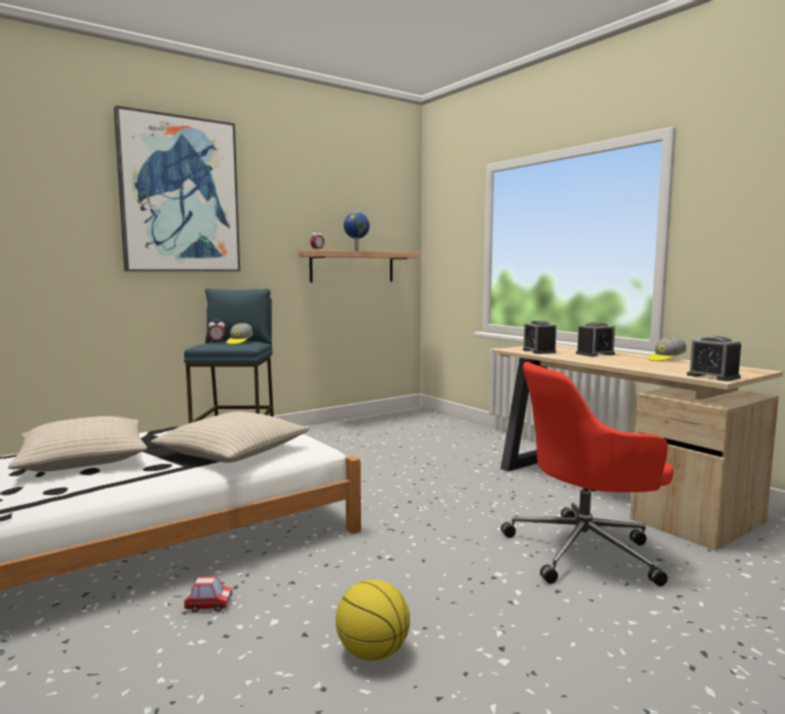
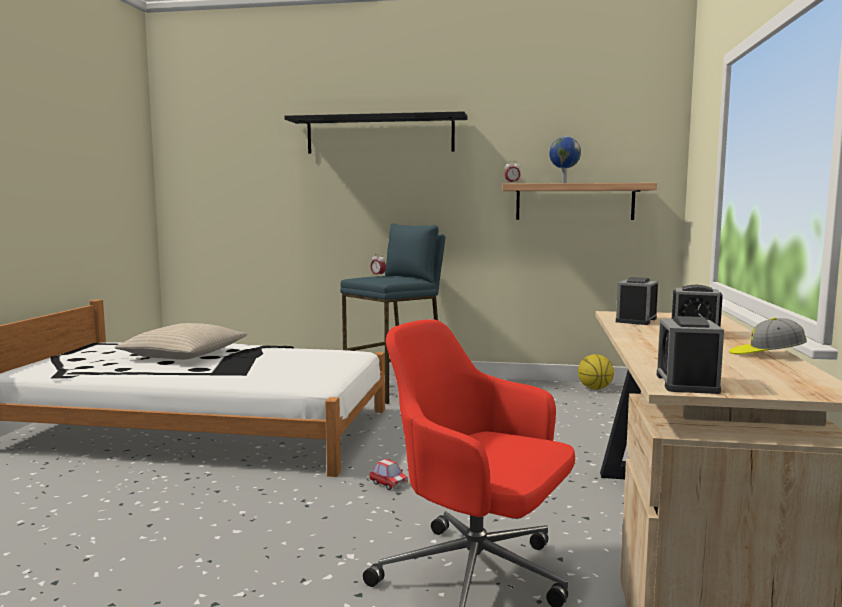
camera: 45 degrees right, 0 degrees up
(179, 195) = (380, 135): picture -> black shelf
(209, 605) = (153, 483): toy car -> toy car (388, 484)
(233, 452) = (263, 371): beige pillow -> none
(239, 342) = (393, 277): cap -> none
(372, 652) = (150, 556): basketball -> basketball (595, 388)

